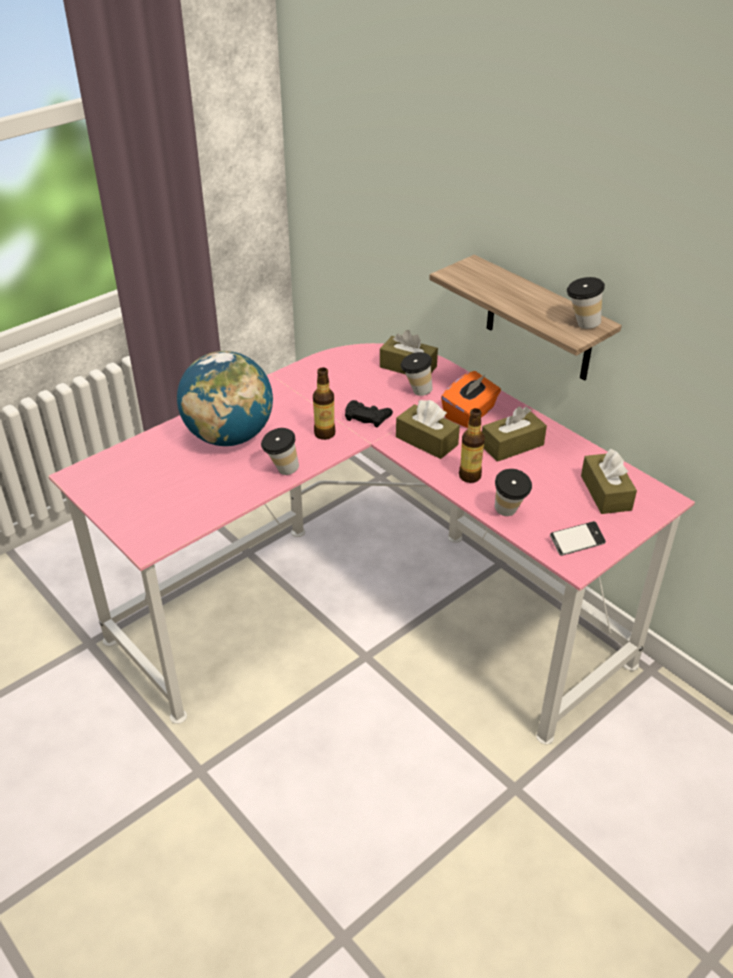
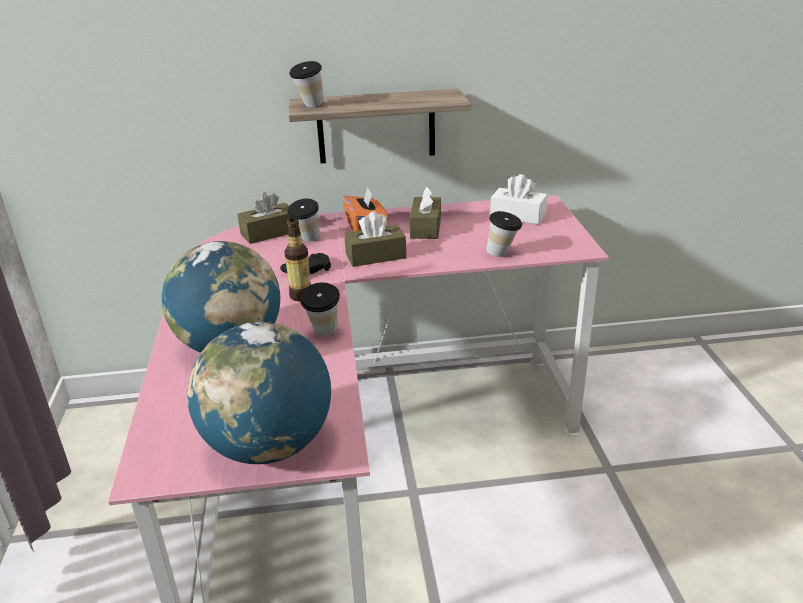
camera: 55 degrees left, 10 degrees down
(134, 511) = (269, 446): none -> globe
(470, 476) = (441, 254): bottle -> none
(577, 542) = (559, 241): phone -> none
(580, 324) = (441, 95): cup -> cup (309, 106)
(605, 493) = (518, 216): brown tissue box -> white tissue box

